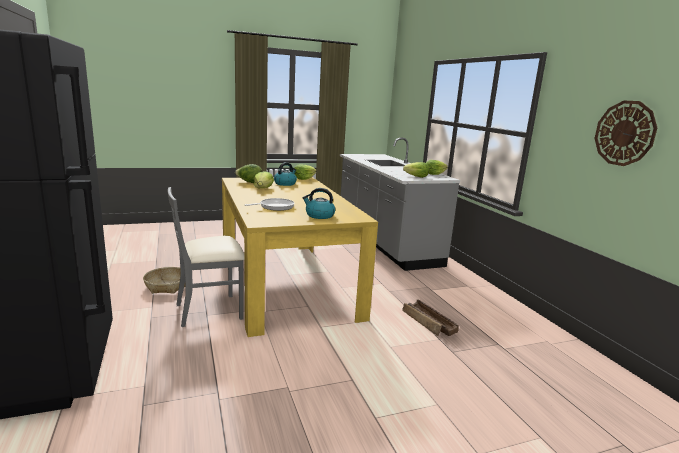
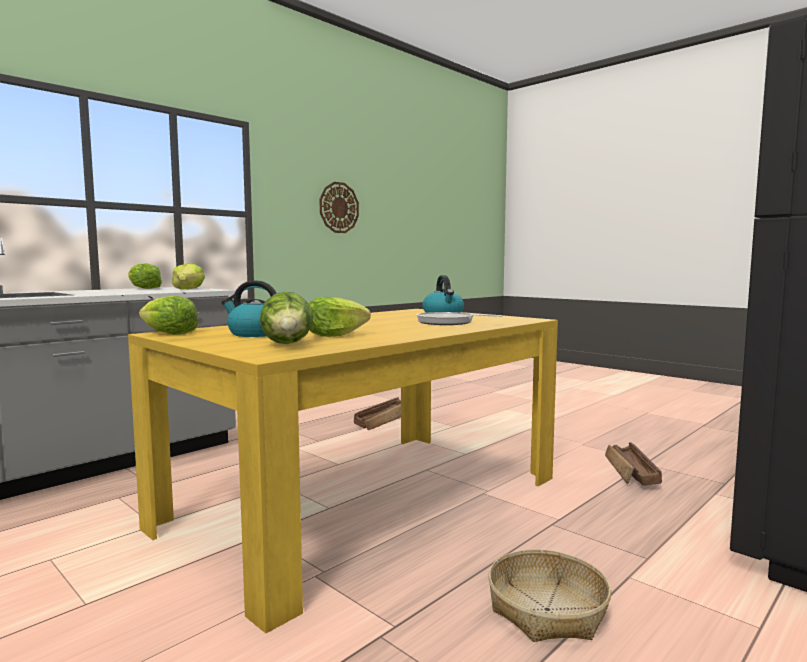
camera: 115 degrees left, 10 degrees down
(210, 310) = (544, 522): grey chair -> none
(215, 373) = (631, 472): none -> crate

